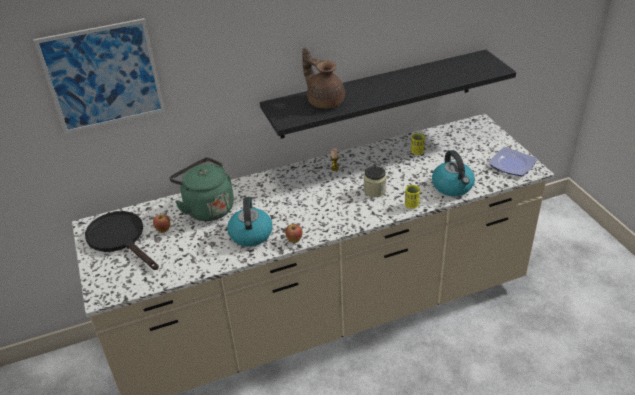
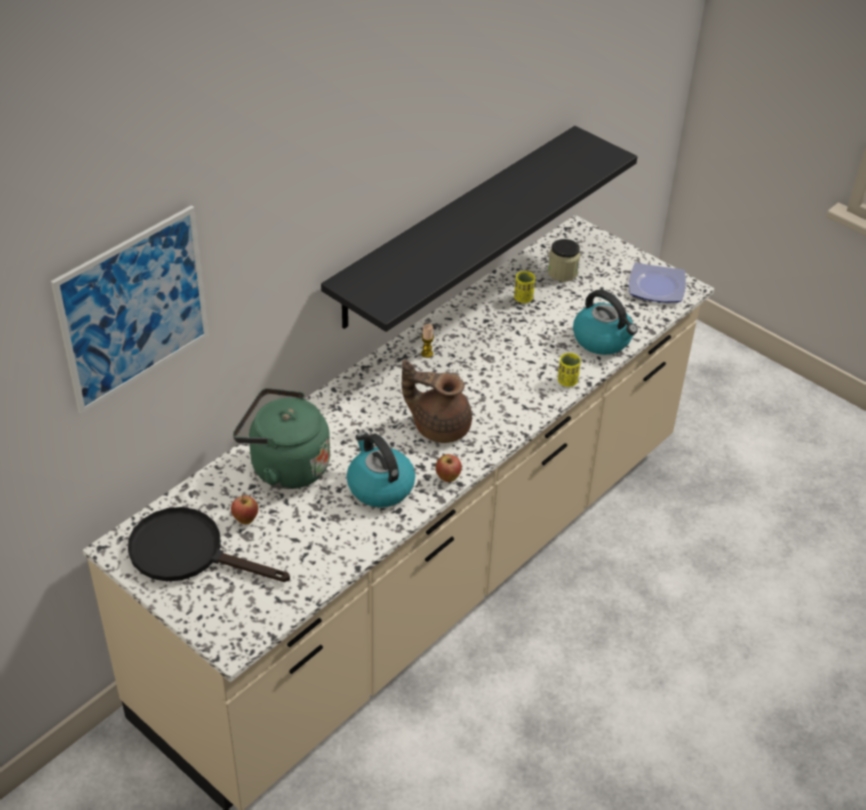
camera: 30 degrees left, 5 degrees up
(324, 101) = (415, 260): brown teapot -> brown teapot (439, 426)
(374, 190) = (505, 373): jar -> jar (562, 272)

